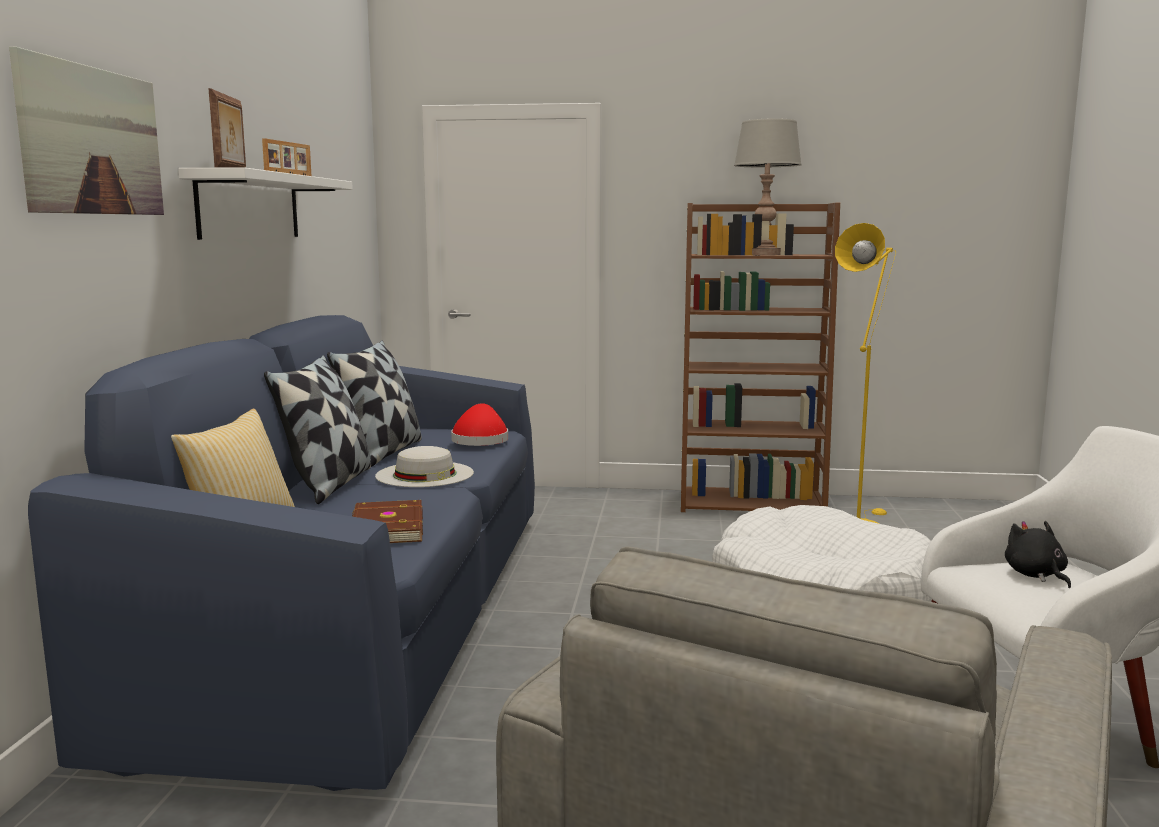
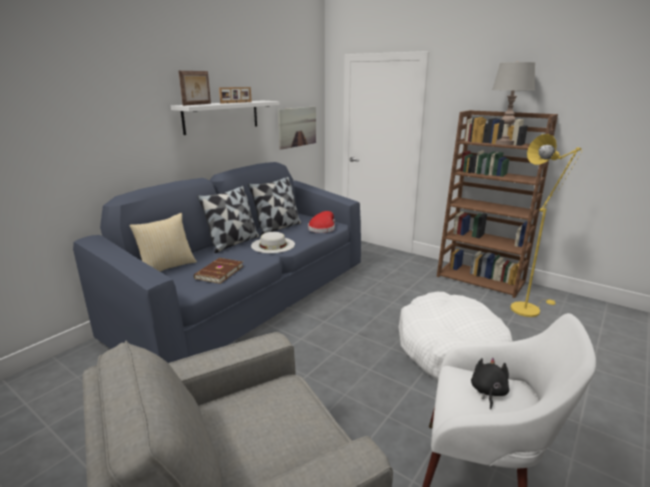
camera: 30 degrees right, 10 degrees up
(92, 141) = (114, 101): picture -> picture (297, 127)

